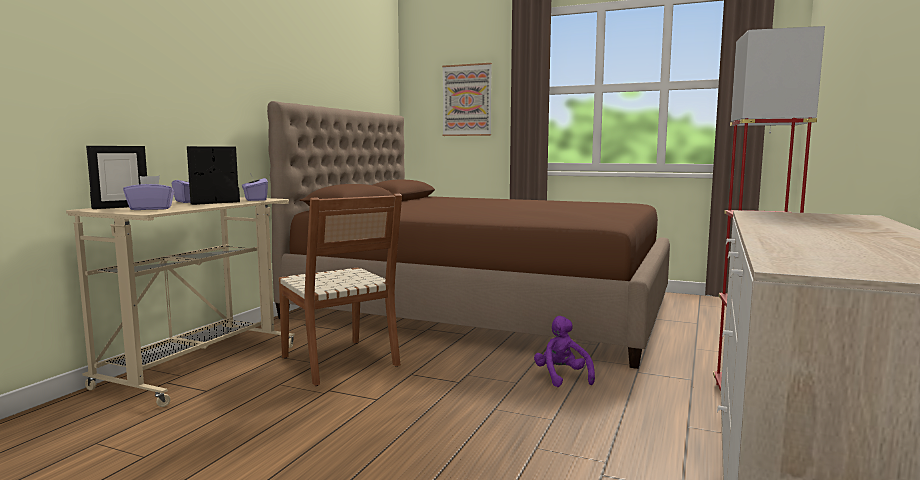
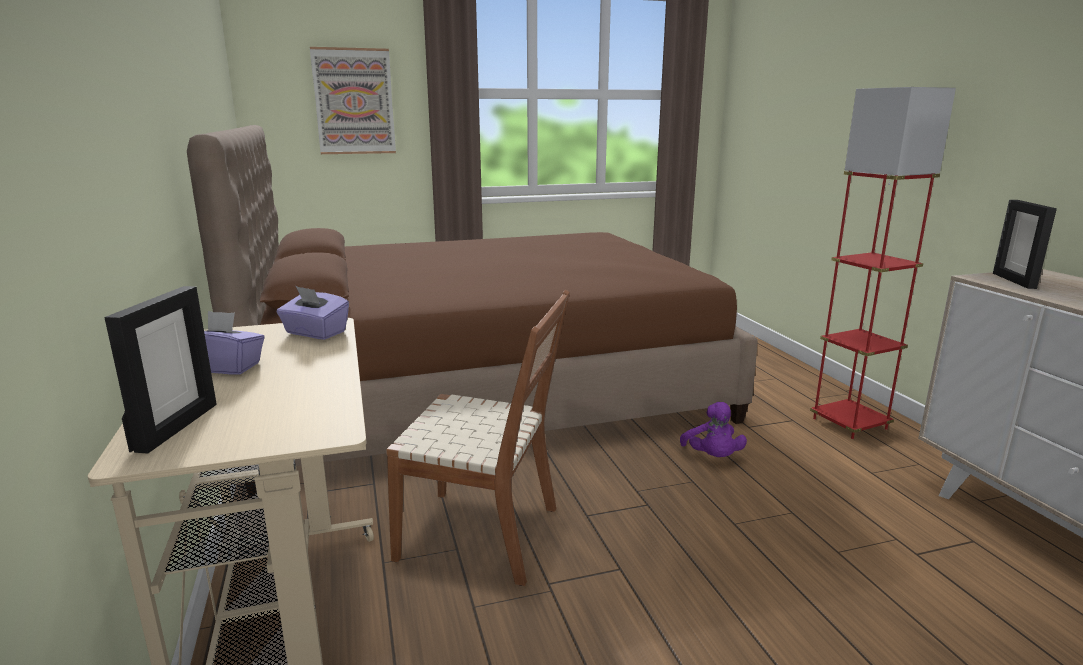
camera: 40 degrees left, 10 degrees up
(151, 209) = (274, 415): purple tissue box -> none
(215, 203) = (297, 360): picture frame -> picture frame (1015, 280)
(562, 377) = (712, 457): purple plush toy -> purple plush toy turned 135 degrees counterclockwise

